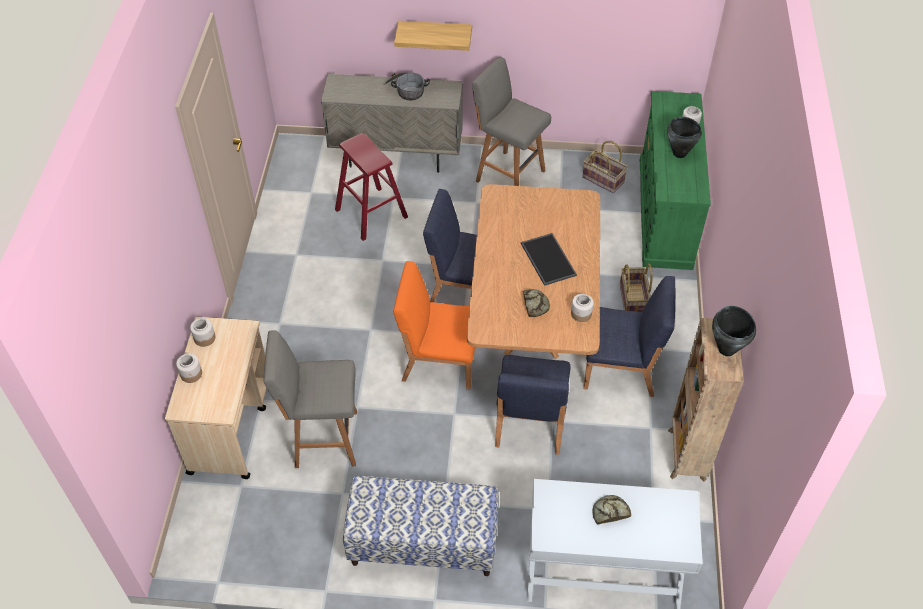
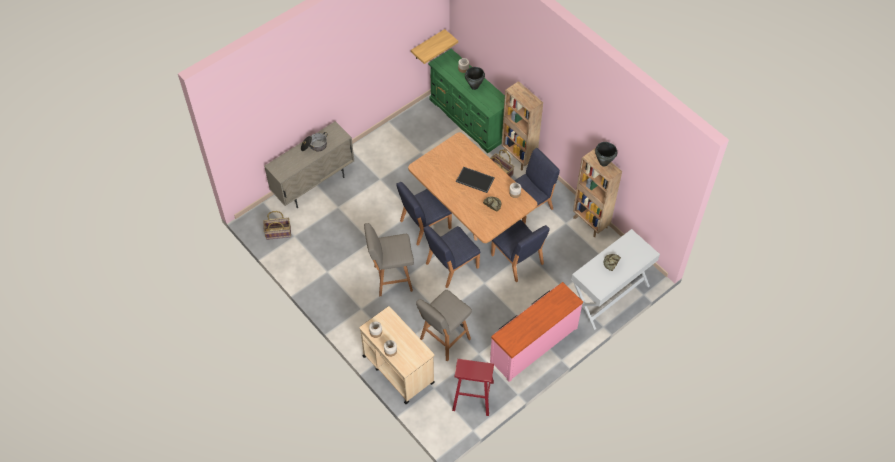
camera: 45 degrees left, 5 degrees up
(371, 213) = (337, 223): red stool -> red stool (473, 396)
(423, 543) = (533, 344): bench -> pink dresser
(435, 34) = (316, 106): shelf -> shelf (428, 45)
(439, 360) = (451, 265): orange chair -> blue chair
(508, 175) = (378, 153): grey stool -> grey stool (391, 278)
(603, 179) = (424, 122): basket -> basket (278, 232)
(679, 300) = (518, 157): none -> brown bookcase

